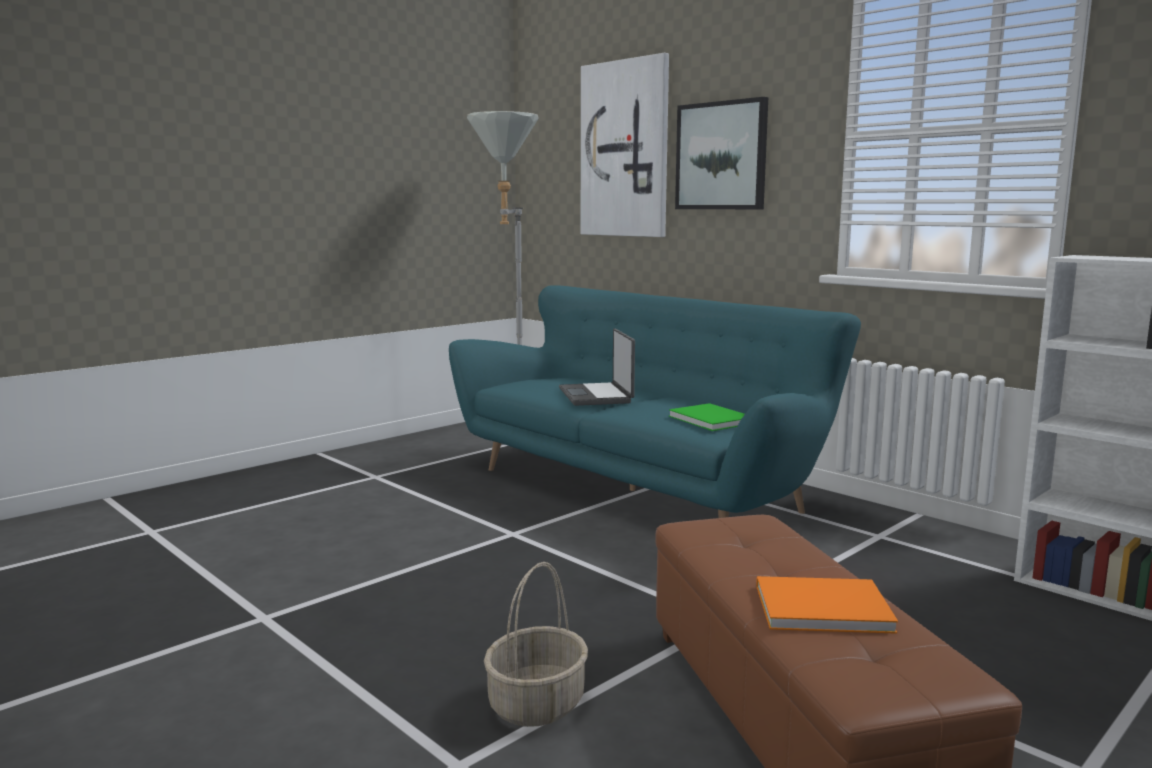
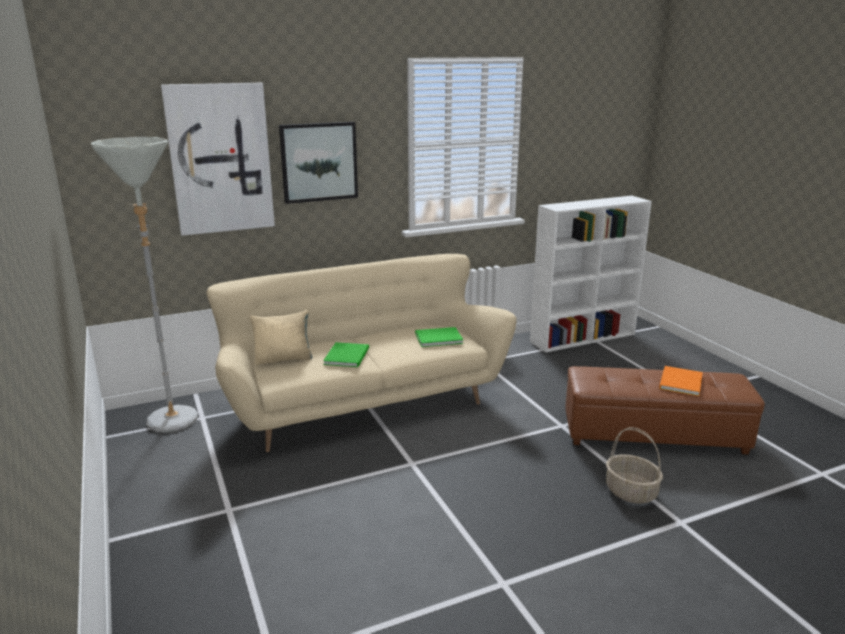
camera: 70 degrees left, 10 degrees up
(561, 381) = (284, 359): none -> beige pillow
(597, 396) = (348, 356): laptop -> green book
(641, 488) = (362, 402): turquoise sofa -> beige sofa

